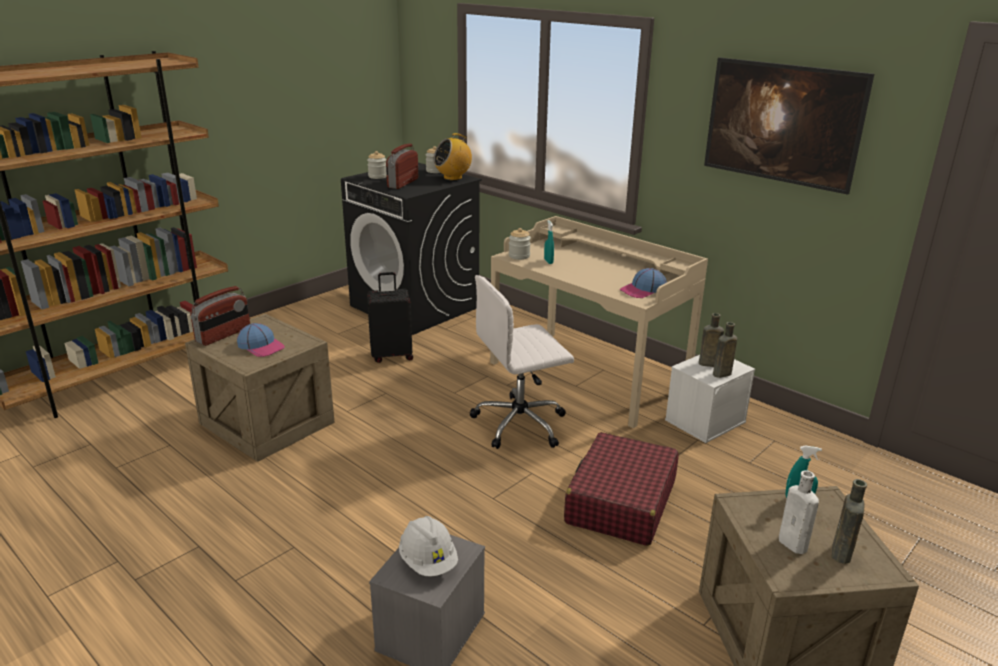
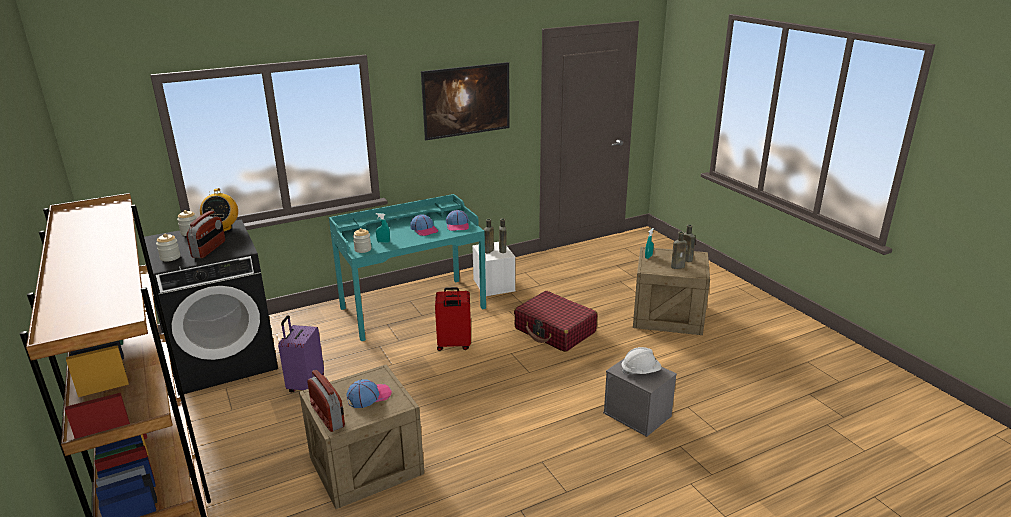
camera: 70 degrees left, 0 degrees up
(392, 355) = (305, 384): black suitcase -> purple suitcase
(402, 183) = (209, 249): radio -> radio turned 120 degrees counterclockwise
(521, 424) = (454, 345): white office chair -> red suitcase
(588, 375) = (412, 307): beige desk -> turquoise desk
(607, 275) = (424, 230): none -> cap
(794, 545) = (678, 266): white bottle -> brown bottle

